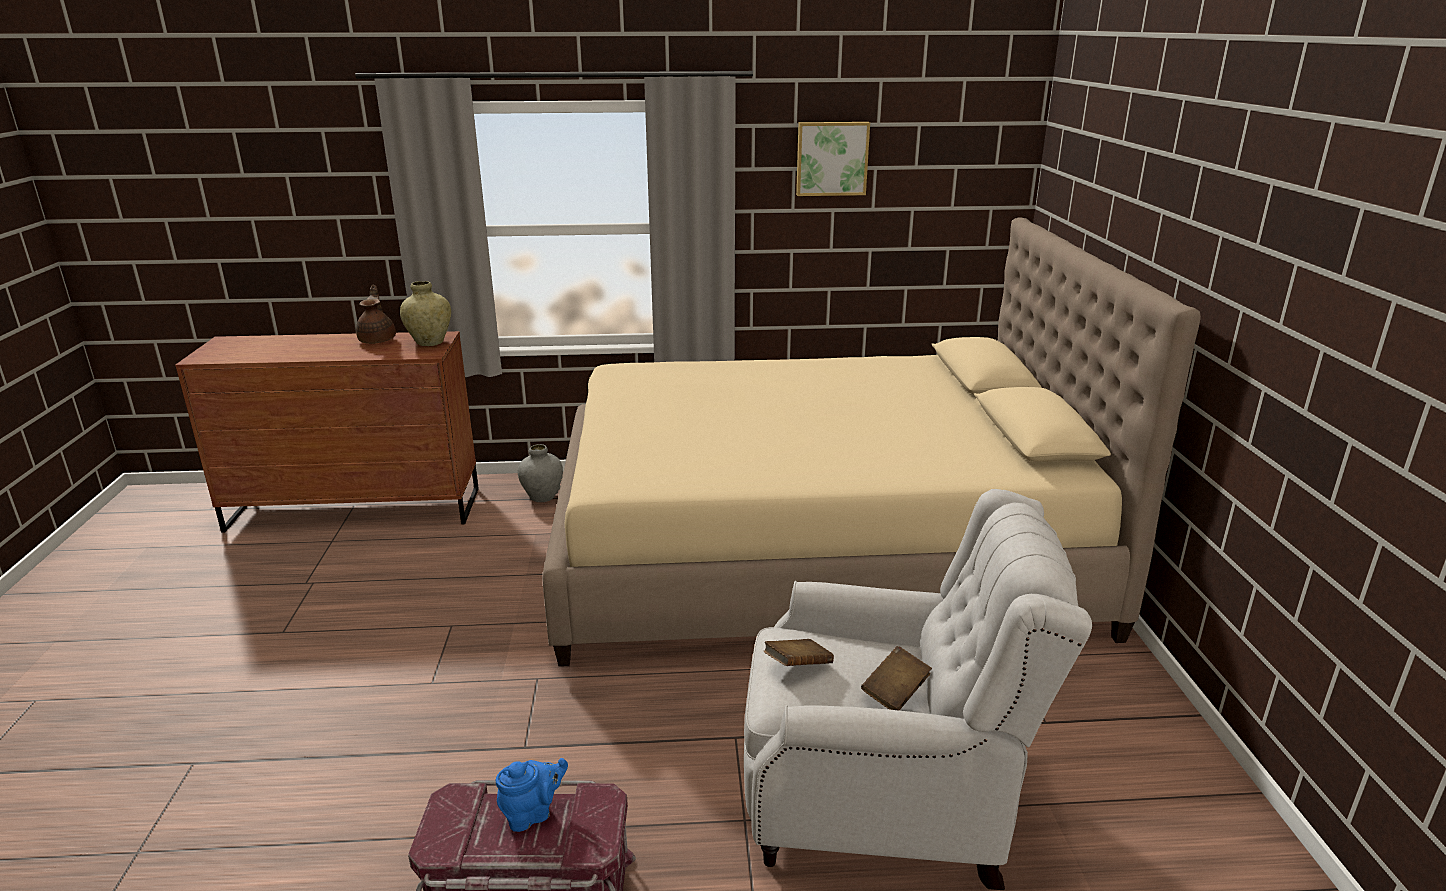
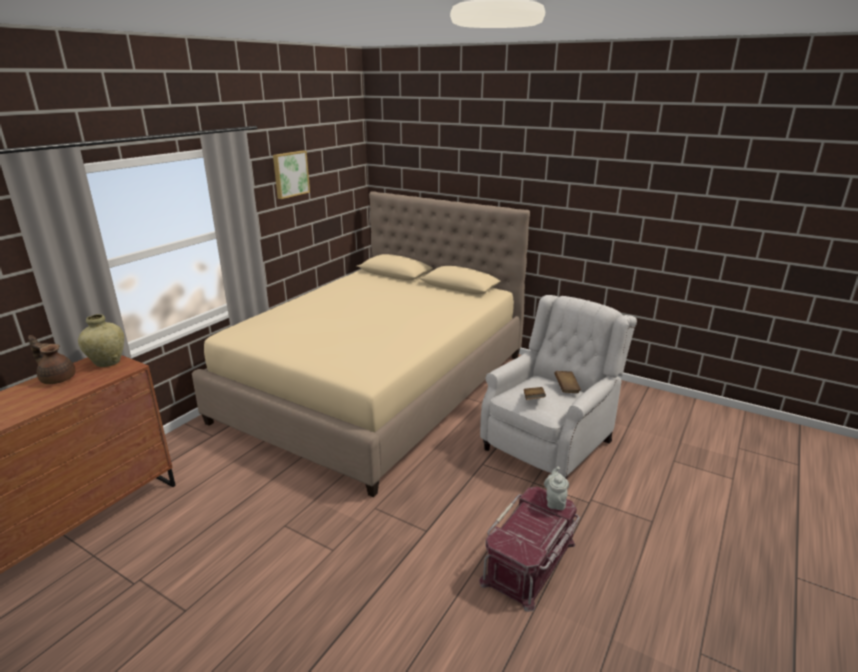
camera: 55 degrees left, 0 degrees up
(532, 813) = (527, 518): blue teapot -> none
(542, 497) = (194, 445): grey vase -> none
(598, 830) = (555, 501): none -> grey teapot

